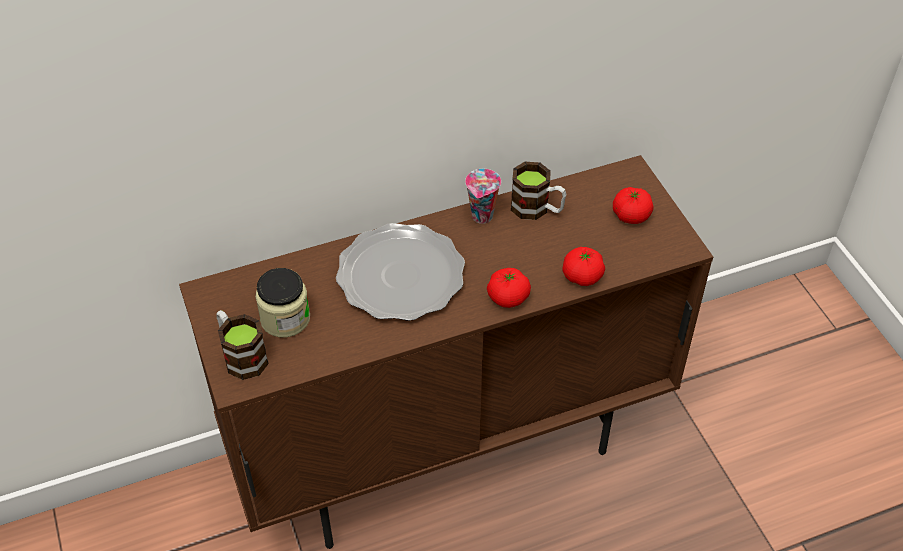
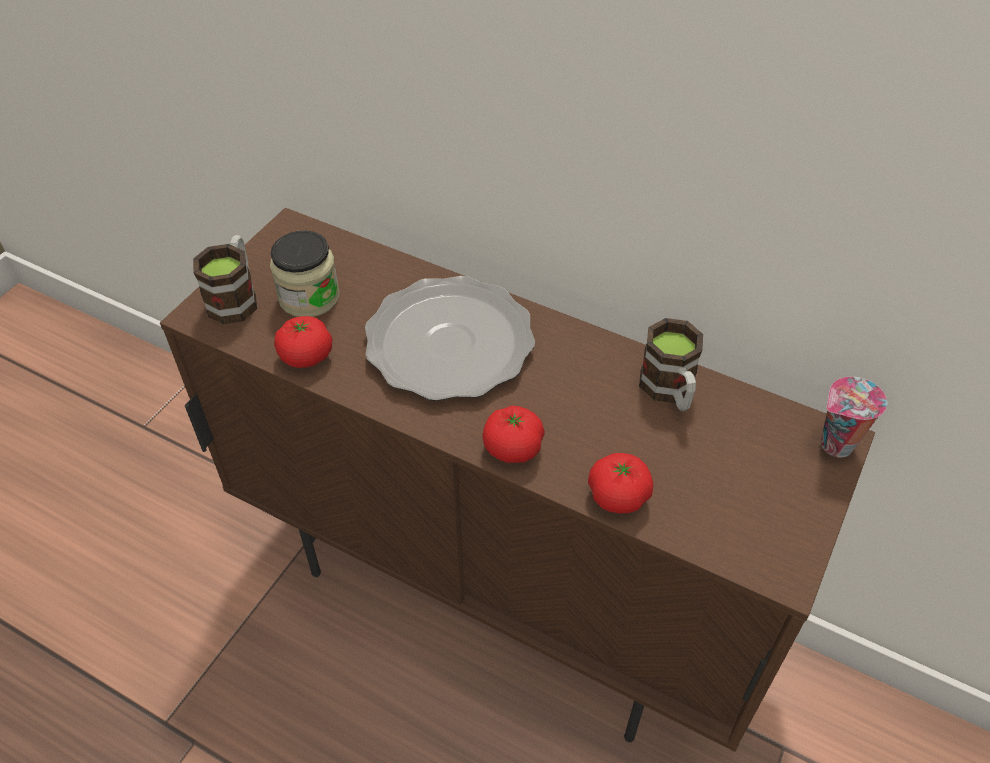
camera: 50 degrees right, 0 degrees up
(482, 217) = (602, 354): cup -> cup (835, 446)
(631, 215) = (767, 483): tomato -> tomato (306, 356)

